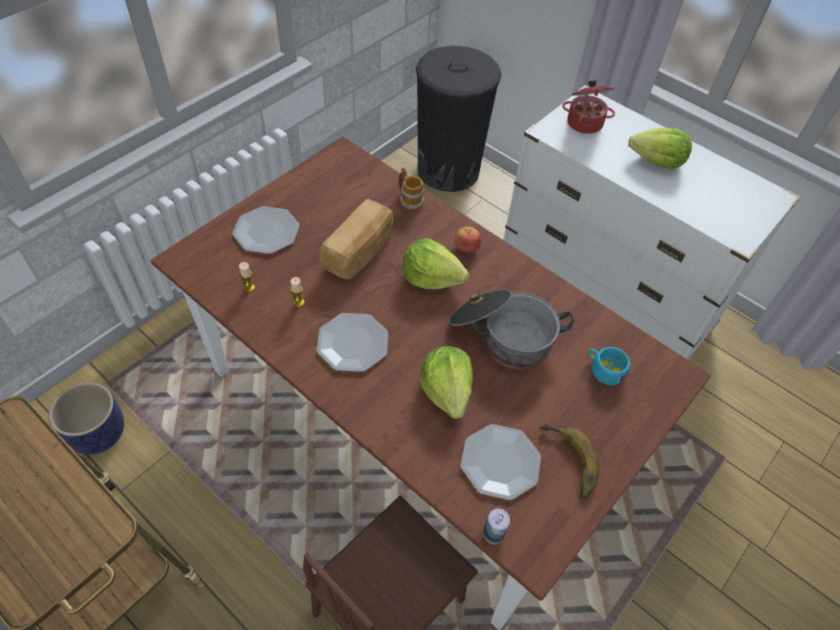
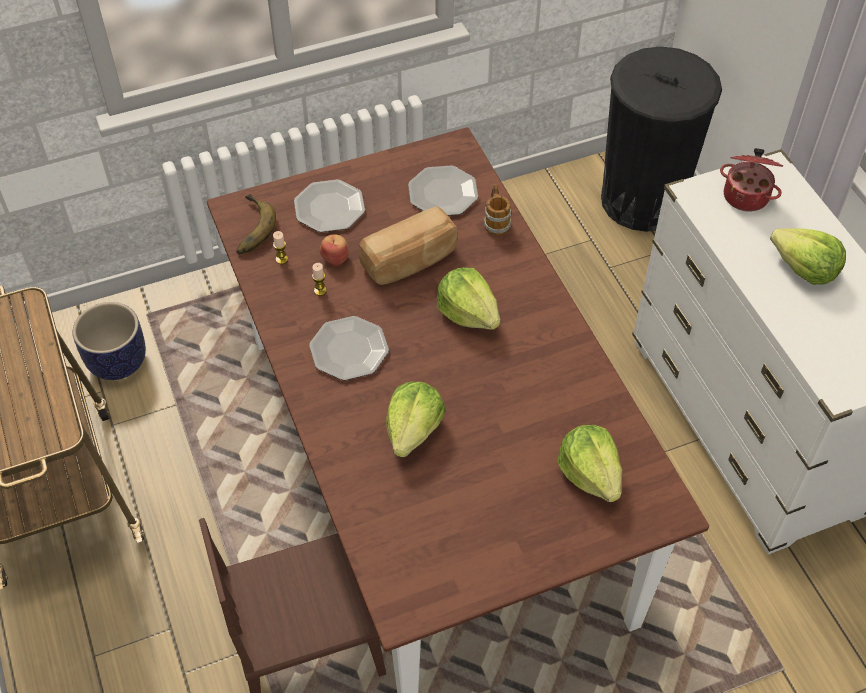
camera: 30 degrees right, 0 degrees up
(466, 247) = (526, 294): apple -> apple (335, 258)
(493, 534) = (374, 575): can -> none
(500, 462) = (422, 516): plate -> plate (442, 193)
(502, 335) = (505, 398): cooking pot -> none
(566, 463) = (487, 544): banana -> banana (248, 228)
(604, 369) = (590, 473): turquoise cup -> lettuce

